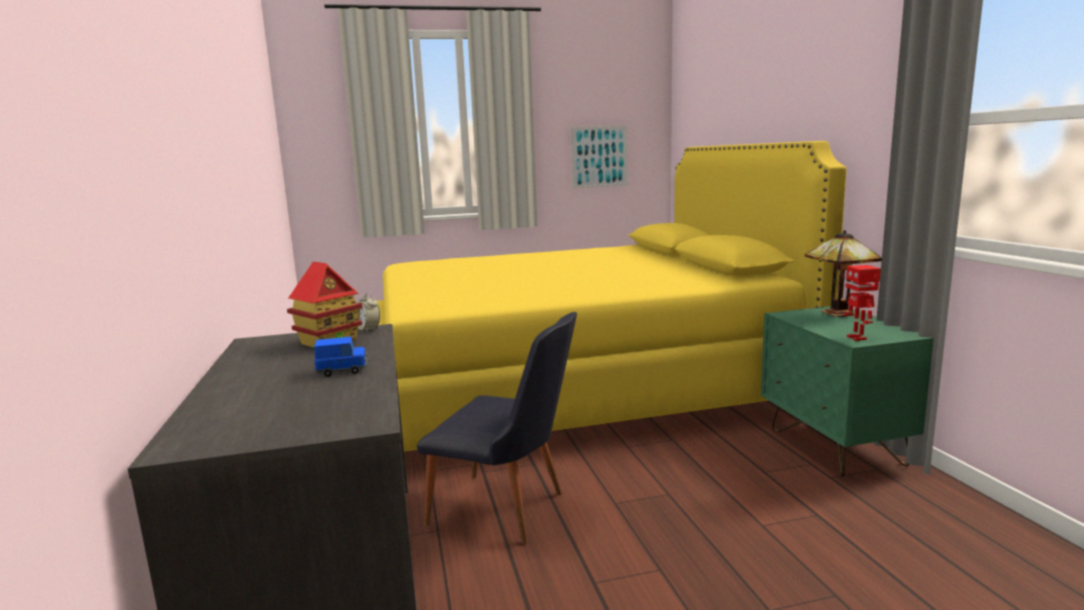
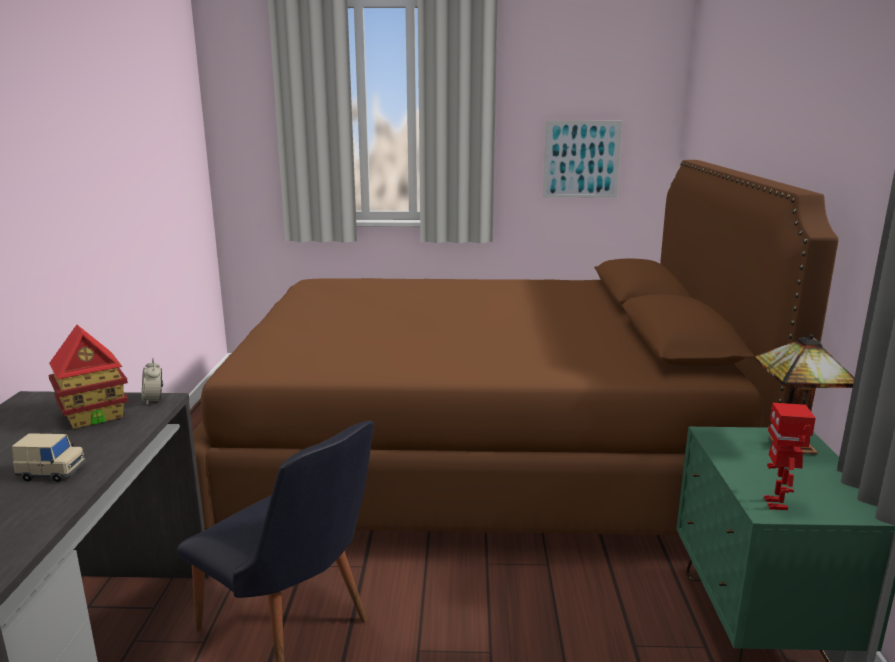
camera: 15 degrees right, 5 degrees up
(342, 370) = (52, 473): blue toy car -> beige toy car
(574, 387) = (480, 457): yellow bed -> brown bed

